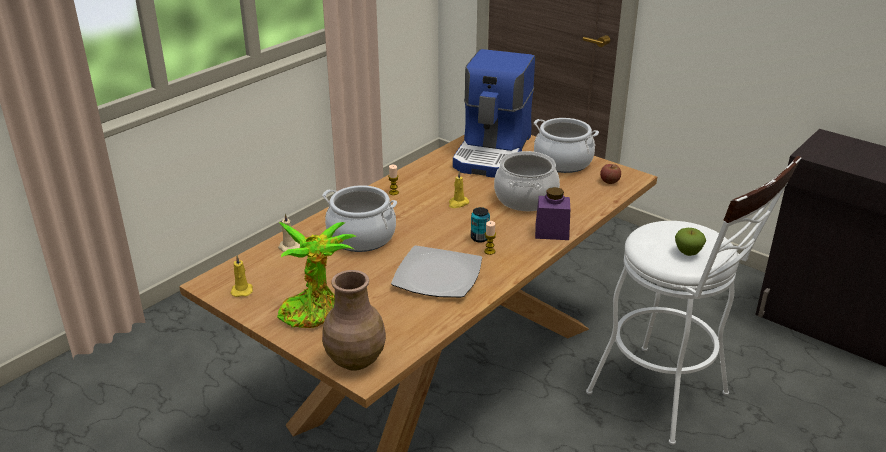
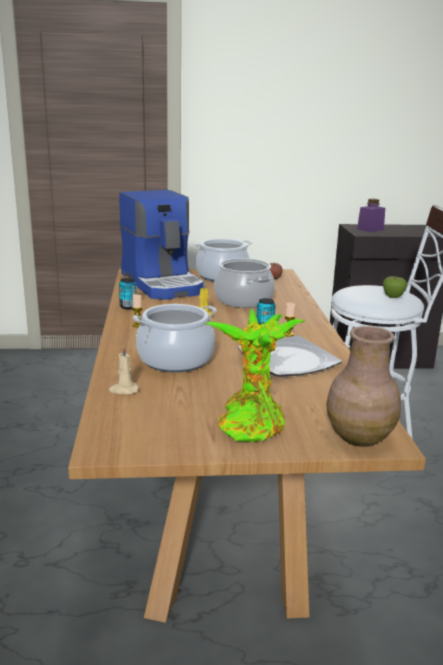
camera: 45 degrees left, 10 degrees down
(242, 290) = (149, 438): yellow candle -> none
(419, 170) = (128, 307): none -> can
(552, 232) = (301, 311): purple jar -> purple jar (370, 229)

